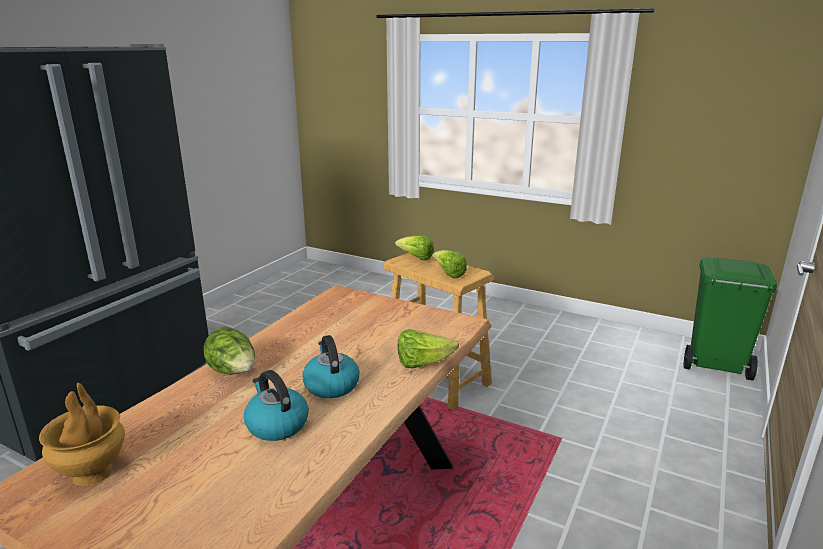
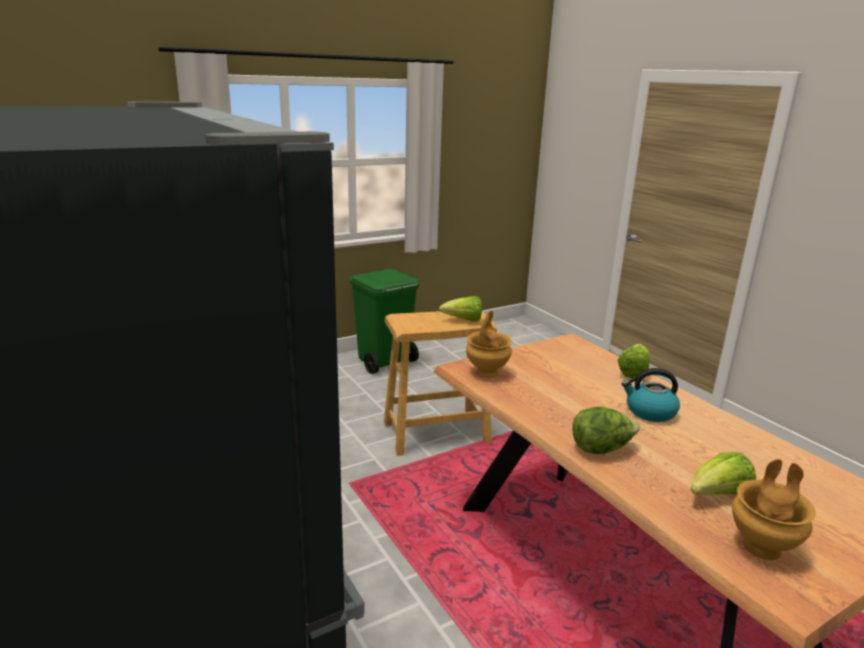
camera: 60 degrees left, 0 degrees up
(276, 424) = (704, 446): kettle -> none
(340, 303) = (487, 372): none -> brown vase
(416, 258) = (408, 320): lettuce -> lettuce (717, 495)
(714, 365) = (526, 333): green trash can -> green trash can (384, 362)

